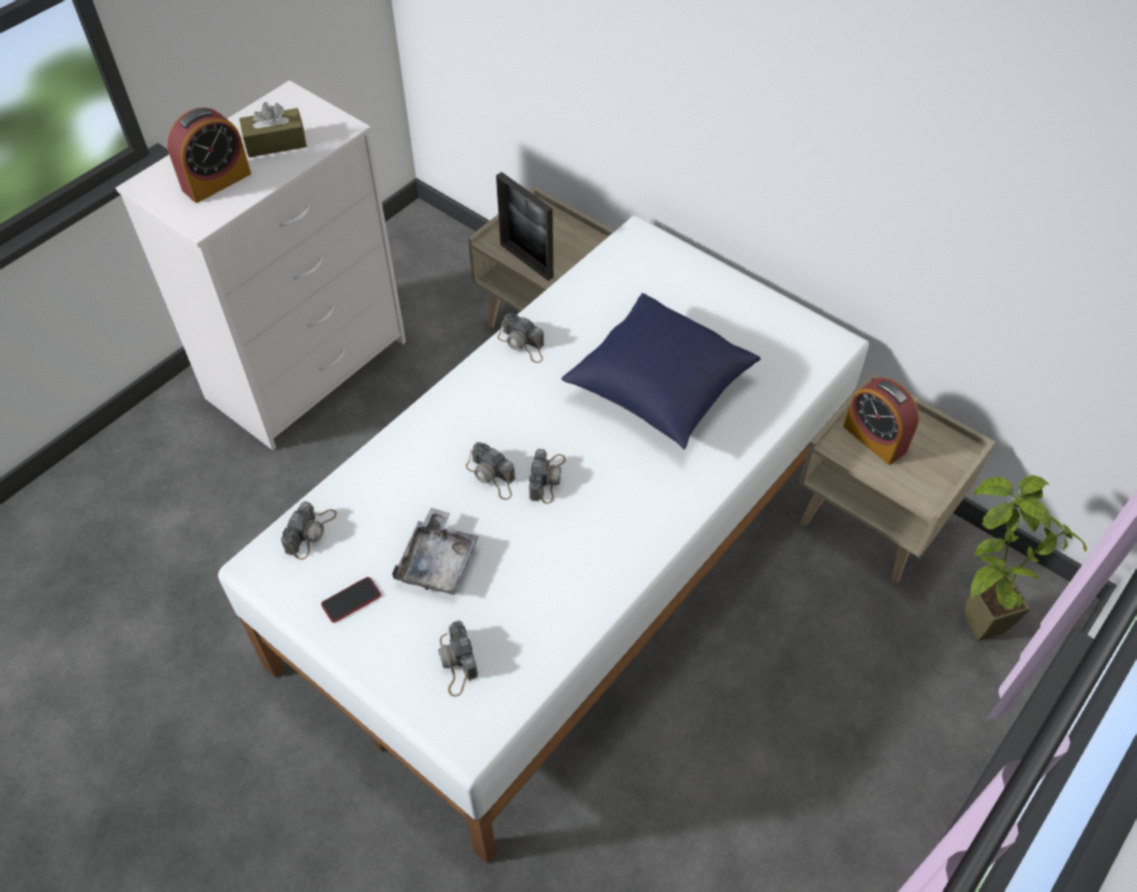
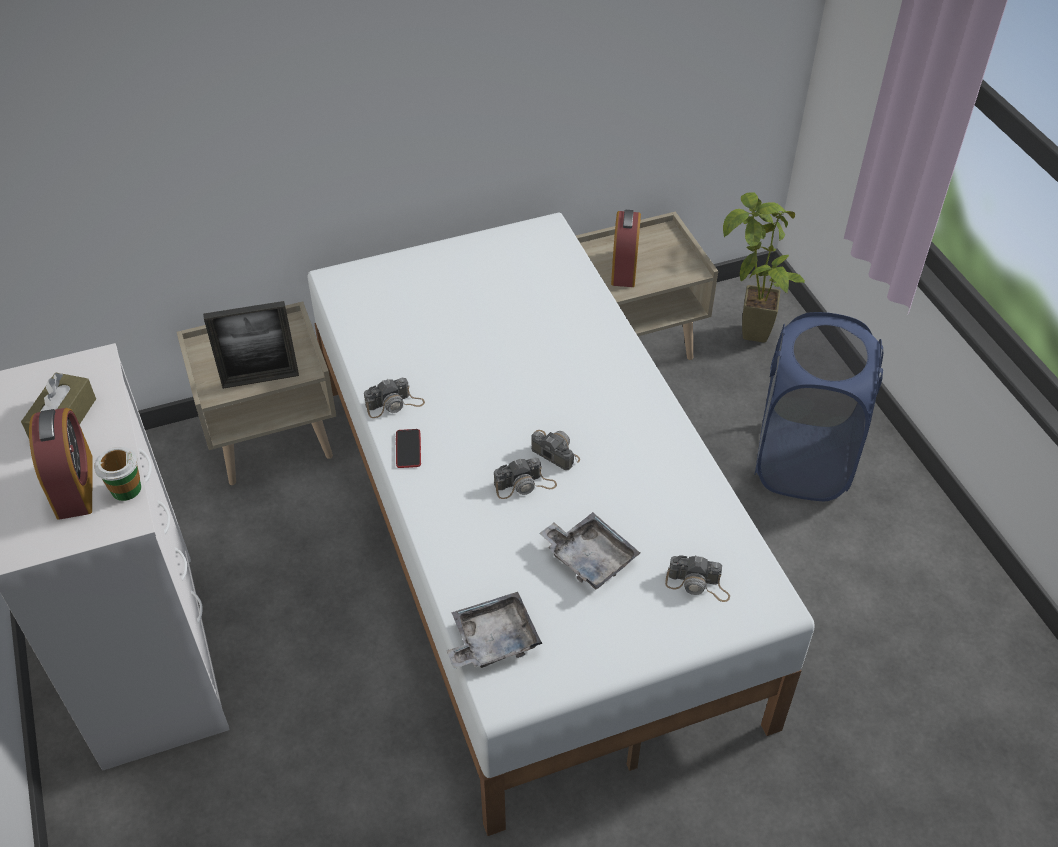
camera: 60 degrees left, 5 degrees down
(228, 207) = (126, 489): none -> cup
(310, 532) = (493, 640): camera -> grey tray
(351, 600) = (589, 636): phone -> phone (408, 449)
(659, 388) = (513, 342): blue pillow -> none
(836, 746) = (801, 461): none -> blue laundry basket
(874, 438) = (624, 268): alarm clock -> alarm clock turned 75 degrees counterclockwise

